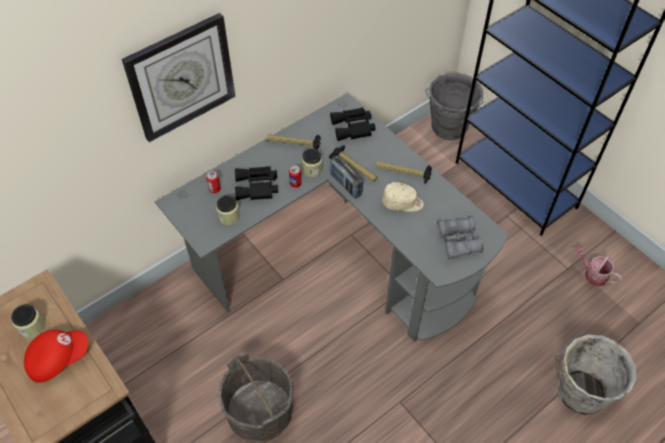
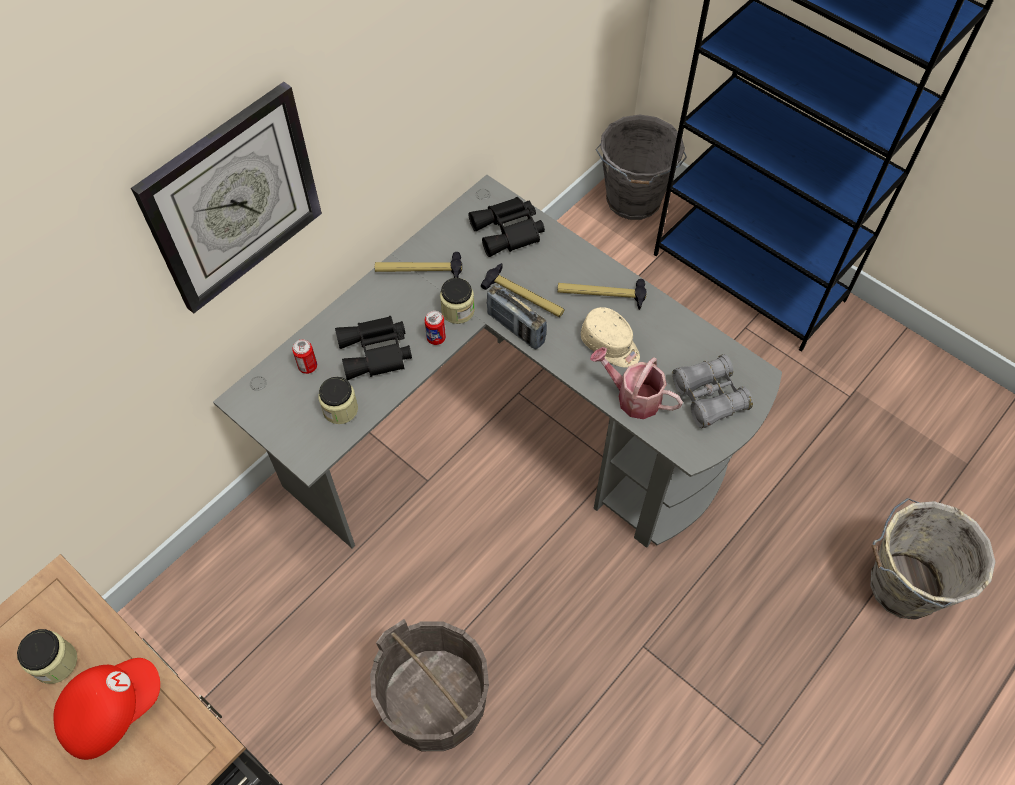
camera: 10 degrees left, 5 degrees up
(402, 203) = (610, 345): beige cap -> beige cap turned 45 degrees clockwise
(592, 274) = (887, 399): watering can -> watering can (633, 397)

